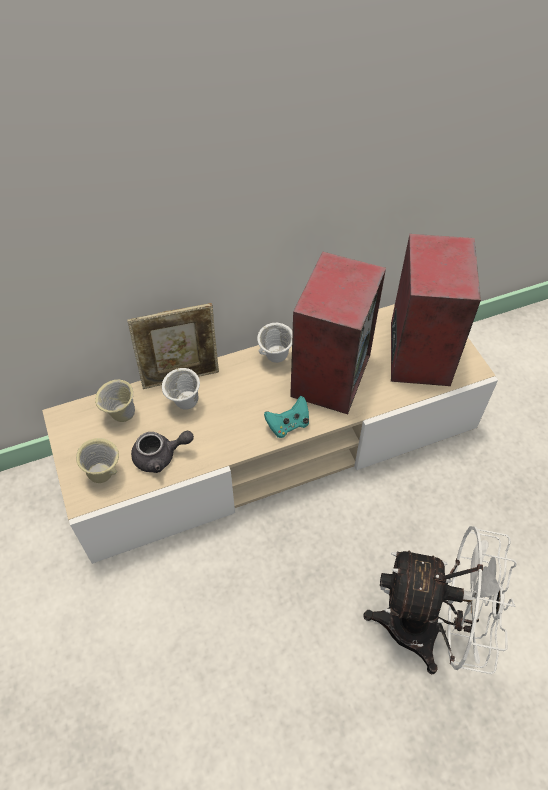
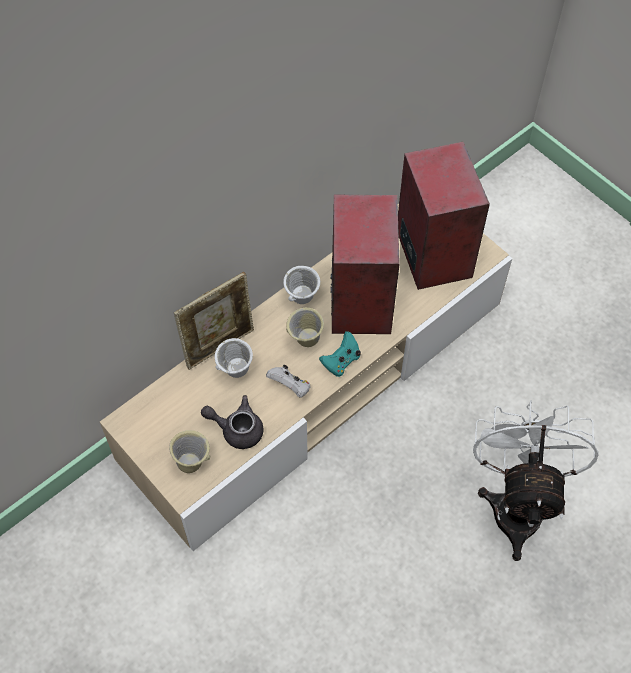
camera: 20 degrees left, 5 degrees up
(120, 416) = (180, 403): beige mug -> beige mug (305, 341)
(160, 456) = (237, 429): grey teapot -> grey teapot turned 135 degrees counterclockwise
(229, 433) = (290, 387): none -> white game controller
(428, 629) = (517, 503): white fan -> white fan turned 75 degrees counterclockwise

